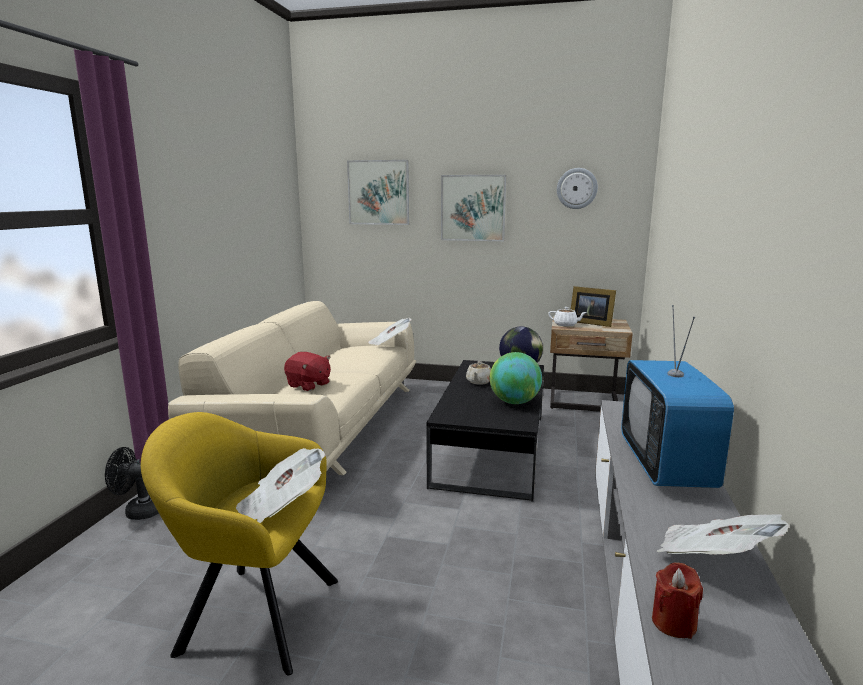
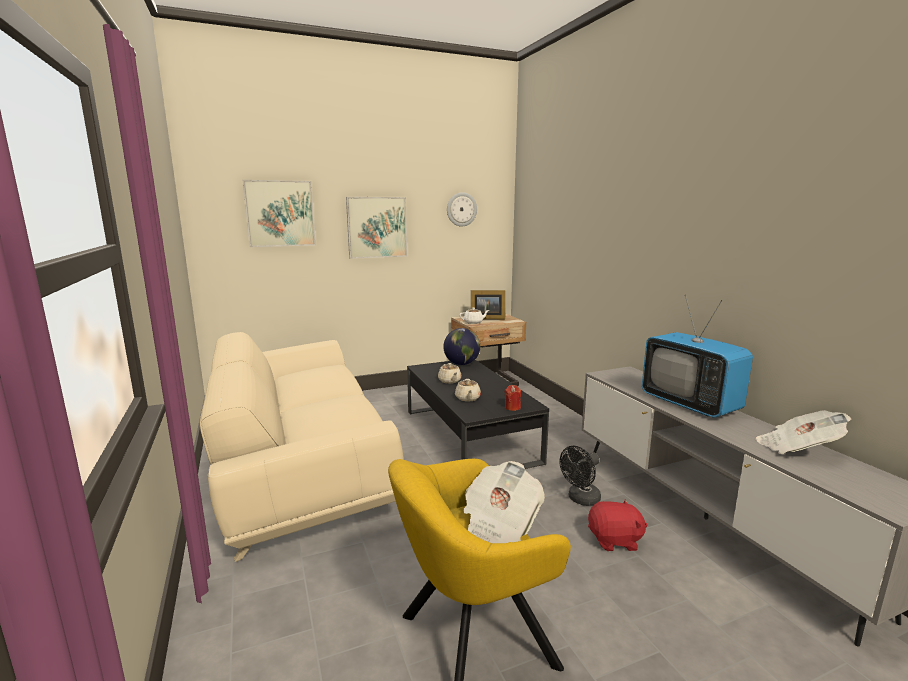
camera: 35 degrees left, 0 degrees up
(138, 511) = (207, 617): black fan -> black fan (580, 499)
(308, 385) = (327, 417): red plush toy -> red plush toy (615, 540)
(389, 343) = (334, 363): newspaper -> none
(467, 401) = (467, 398): none -> beige teapot
(514, 402) = (500, 390): globe -> none
(673, 622) = (843, 487): red candle -> red candle (512, 407)

